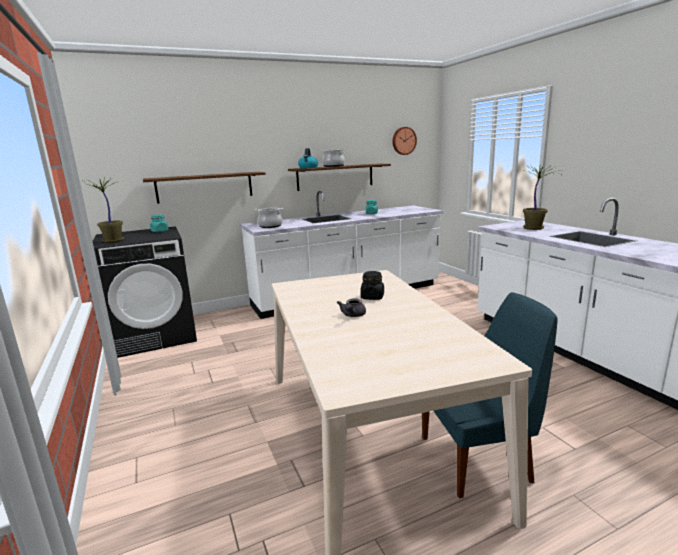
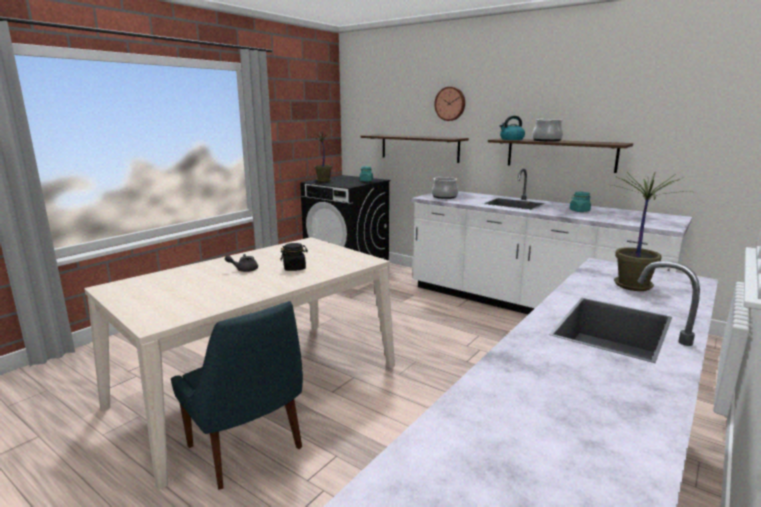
camera: 60 degrees right, 0 degrees up
(403, 141) = (690, 111): wall clock -> wall clock (450, 103)

